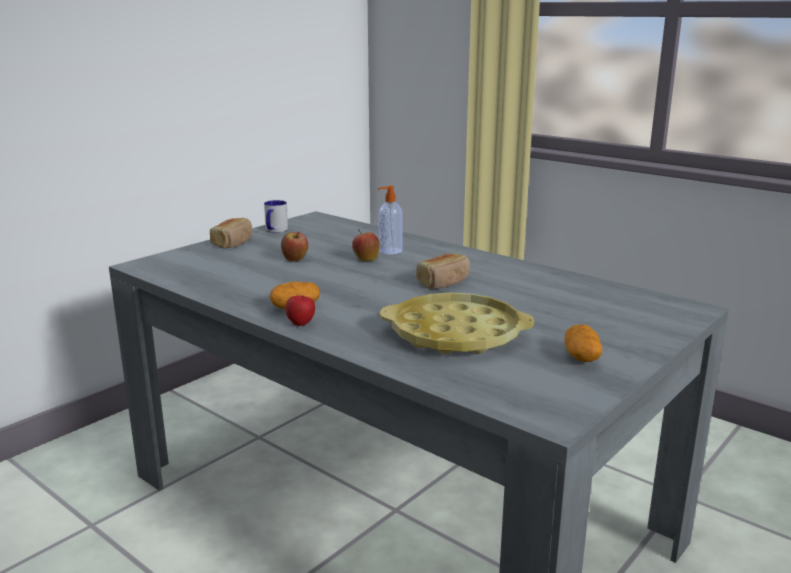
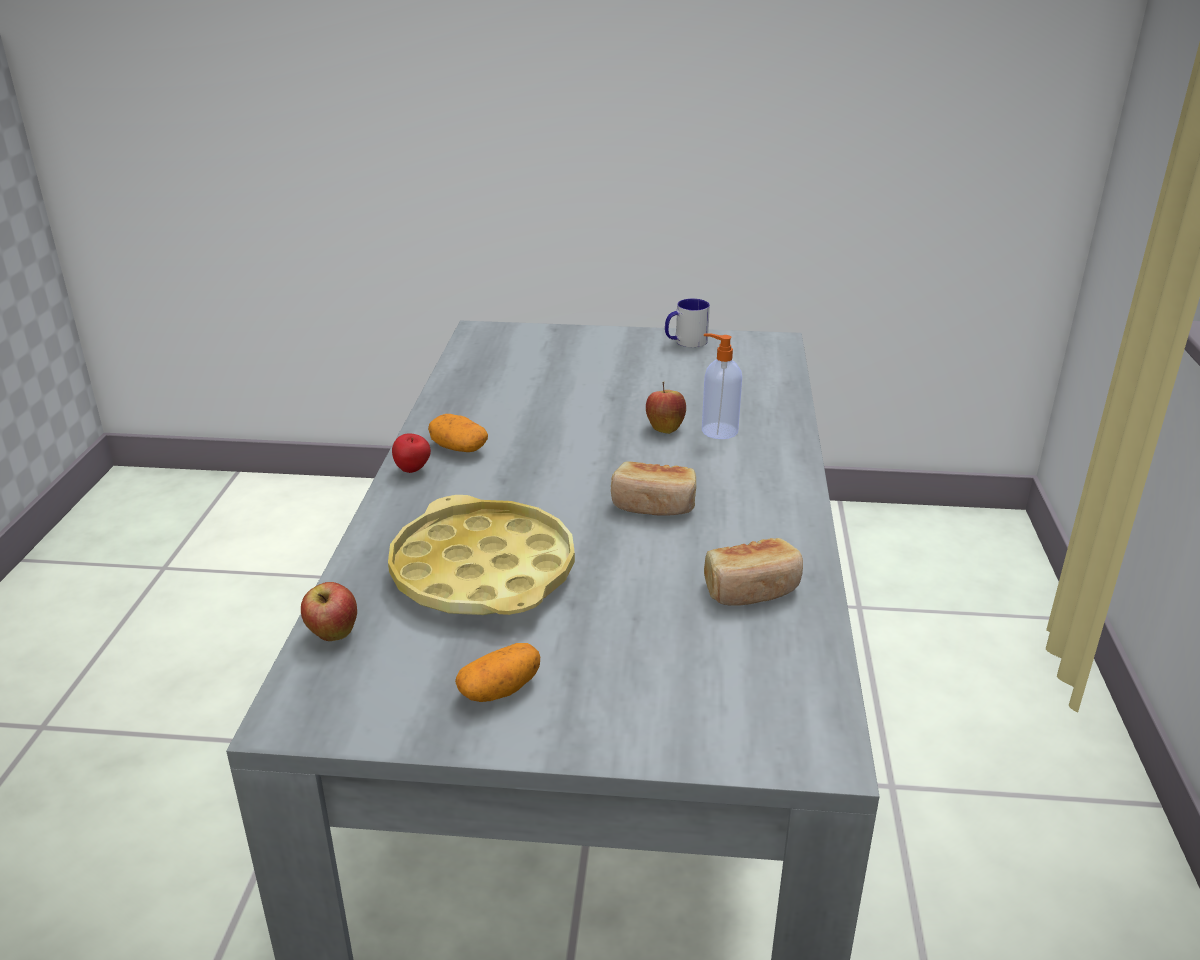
camera: 55 degrees right, 10 degrees up
(233, 242) = (610, 340): bread -> bread (752, 589)
(295, 260) = (602, 391): apple -> apple (333, 635)

